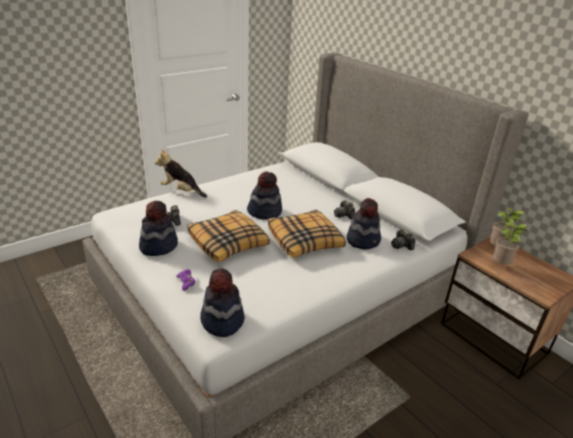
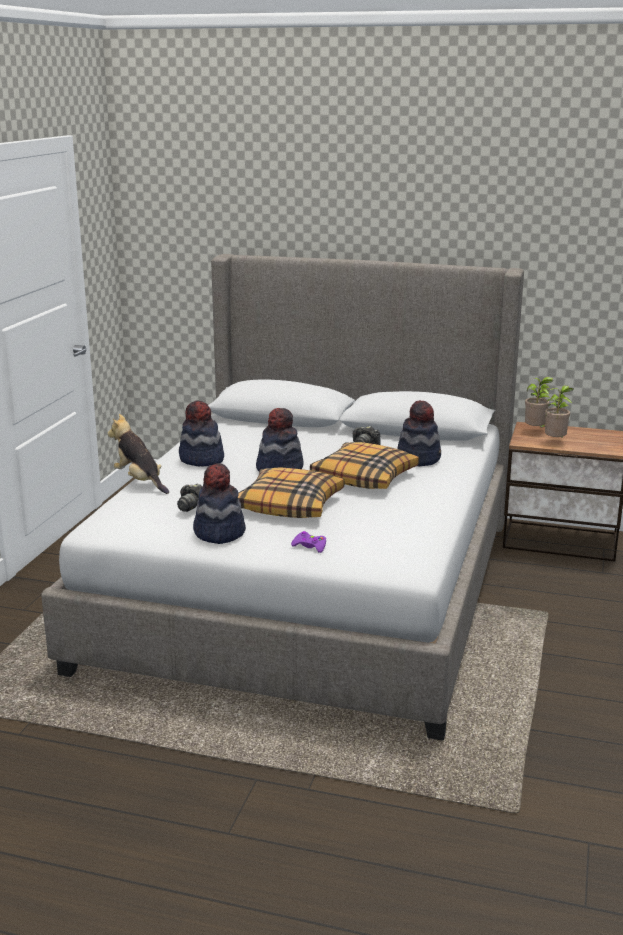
camera: 35 degrees left, 10 degrees down
(181, 191) = (140, 481): plush toy -> plush toy turned 60 degrees clockwise
(222, 321) = (399, 558): hat -> hat (201, 460)
(401, 245) = (459, 451): camera -> none

